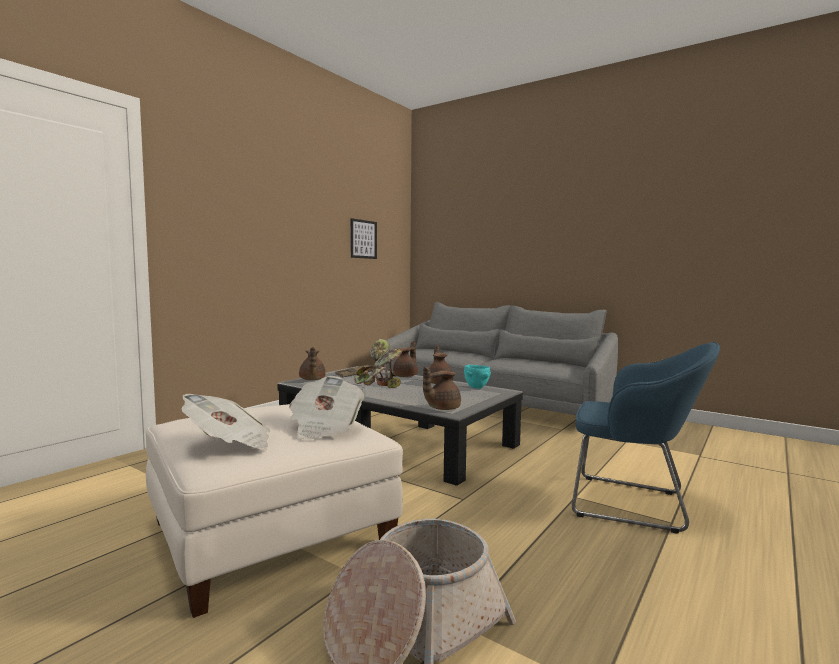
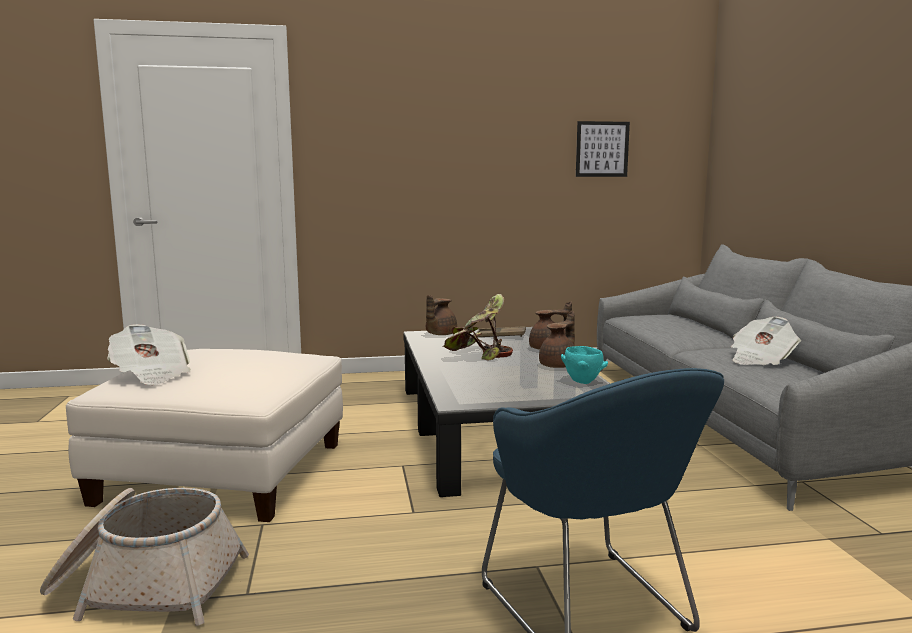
camera: 45 degrees right, 5 degrees up
(325, 427) = (239, 380): newspaper -> newspaper (761, 359)
(442, 408) = (460, 395): brown teapot -> none

